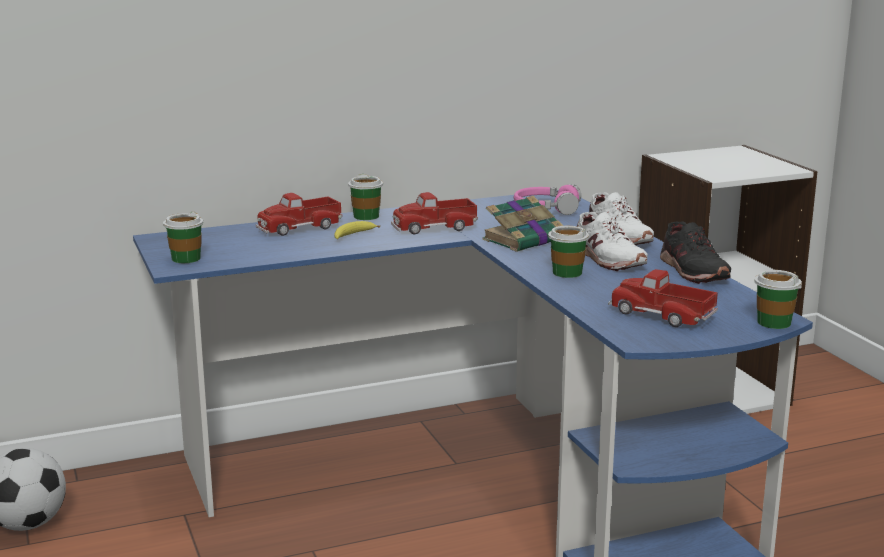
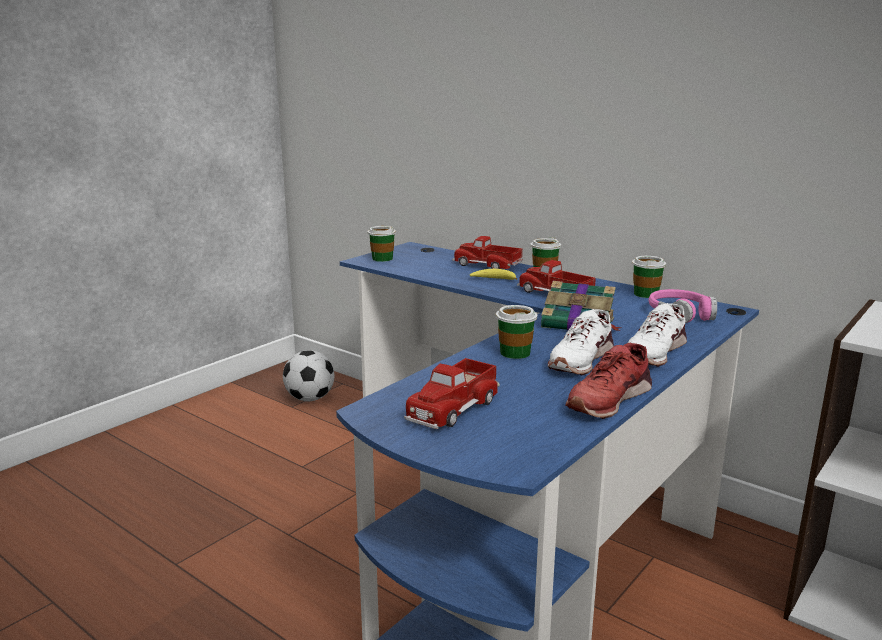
camera: 60 degrees right, 0 degrees up
(661, 315) = (452, 408): toy truck -> toy truck turned 150 degrees counterclockwise
(692, 270) = (608, 399): black shoe -> red shoe
(773, 322) = (498, 465): cup -> cup (646, 294)

